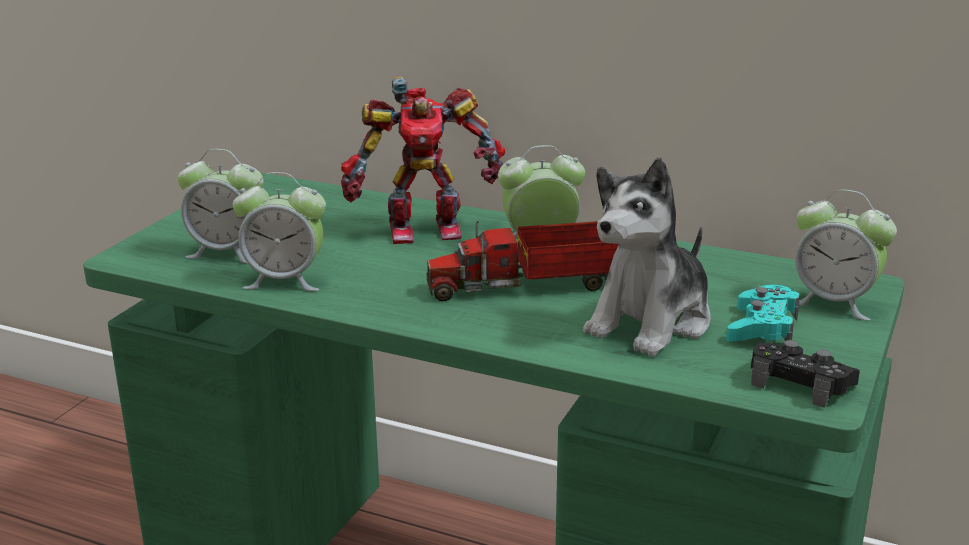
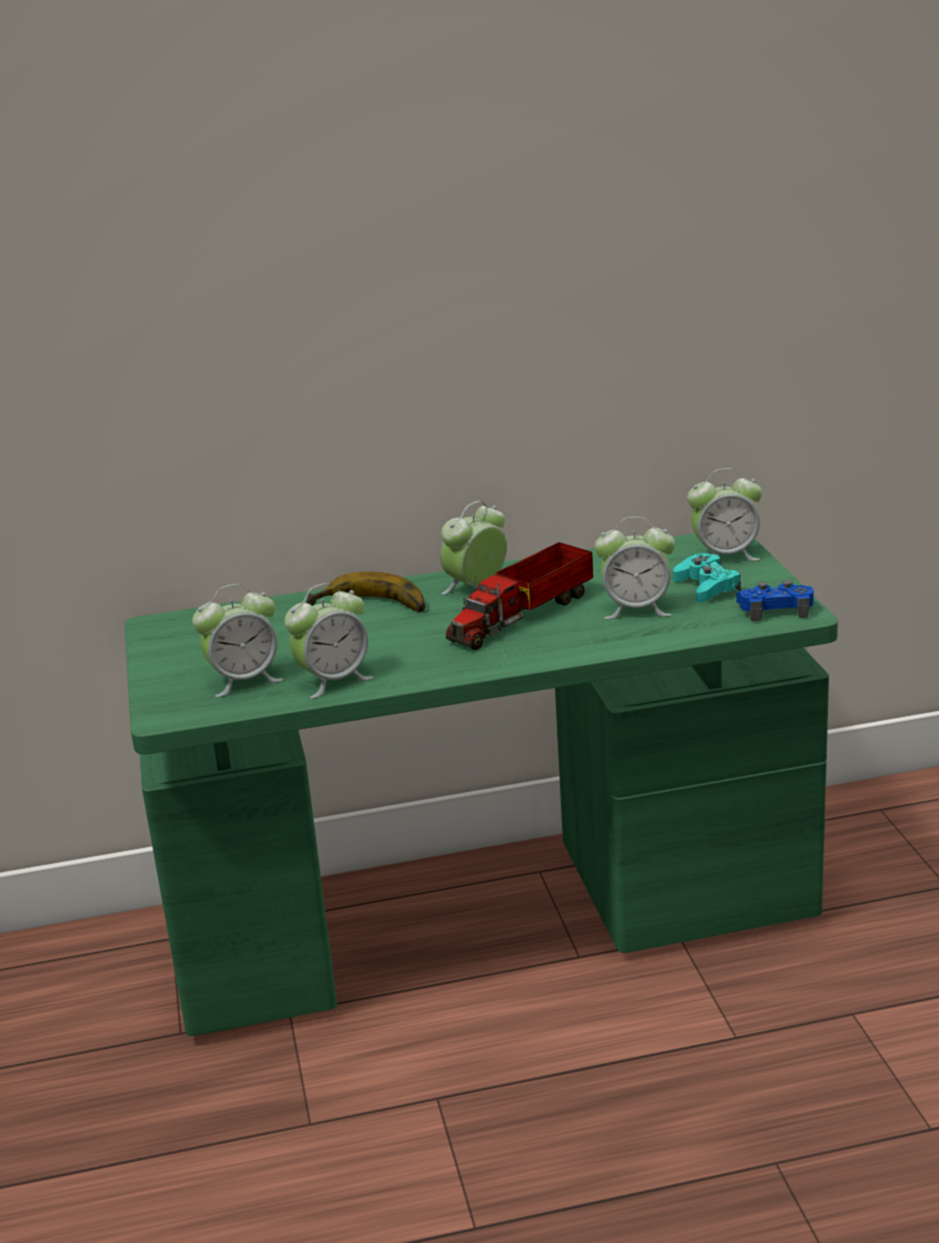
camera: 35 degrees left, 0 degrees up
(423, 228) = (369, 608): toy robot -> banana
(651, 322) = (636, 609): plush toy -> alarm clock
(800, 383) = (775, 610): black game controller -> blue game controller

